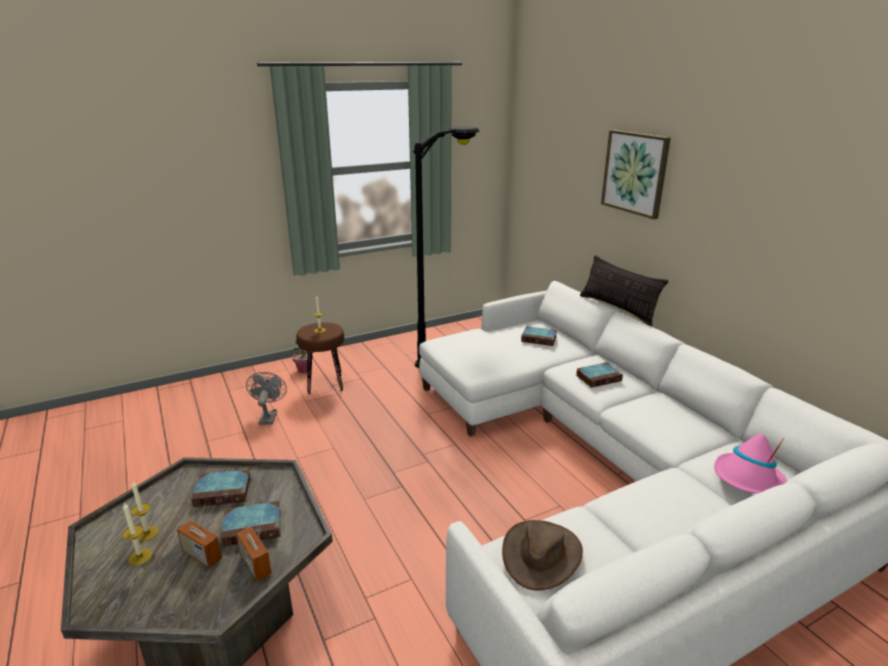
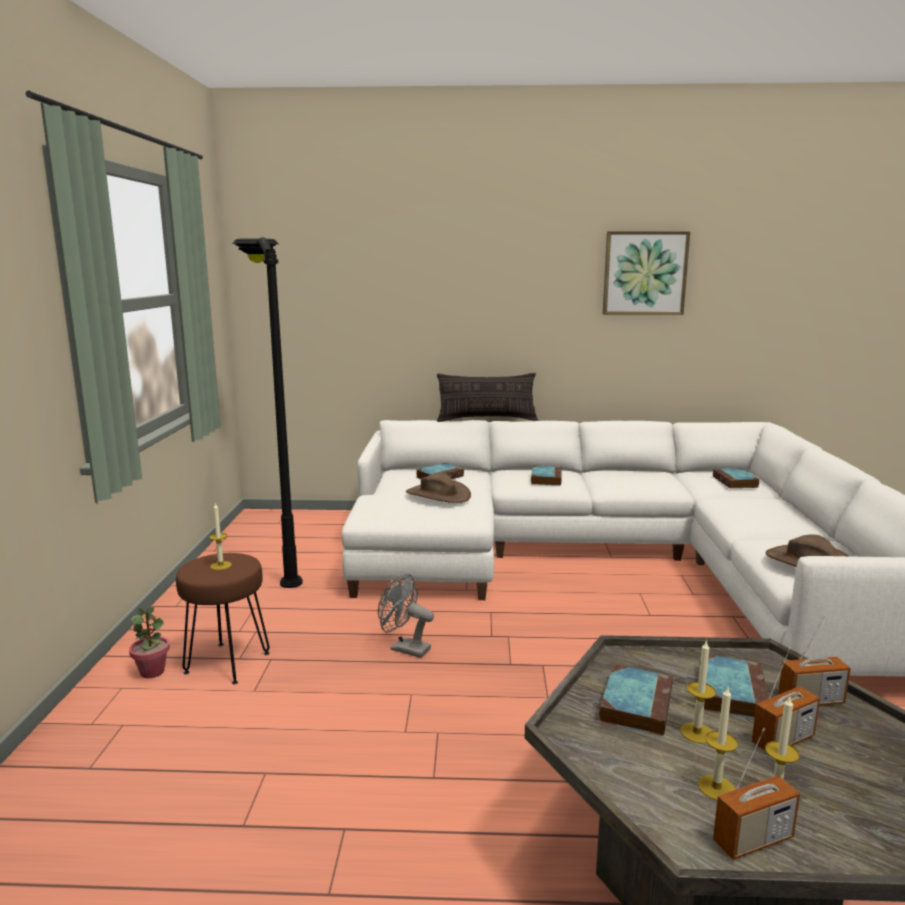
camera: 60 degrees left, 10 degrees down
(104, 552) = (753, 840): none -> radio
(200, 519) = (696, 733): none -> candle
(268, 416) = (251, 736): grey fan -> grey fan (404, 648)
(499, 349) = (438, 495): none -> brown hat
(635, 173) = (460, 278): picture -> picture (644, 273)
(747, 478) = (735, 482): pink hat -> book

